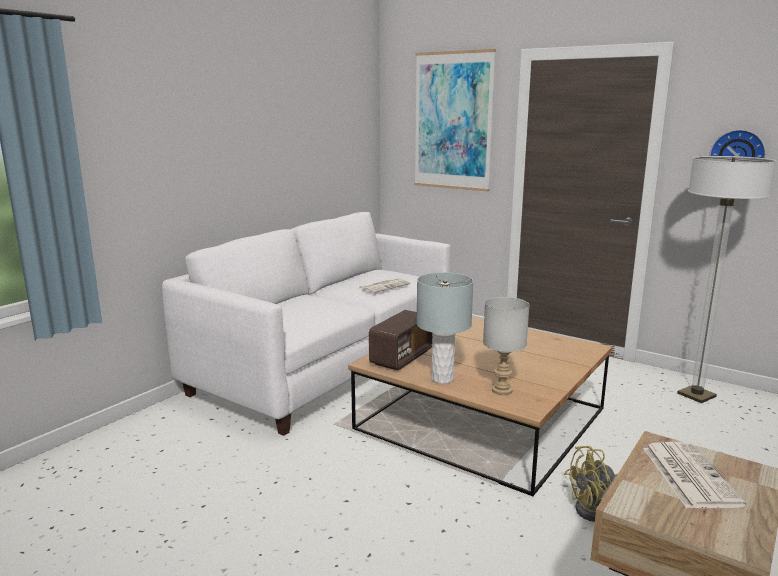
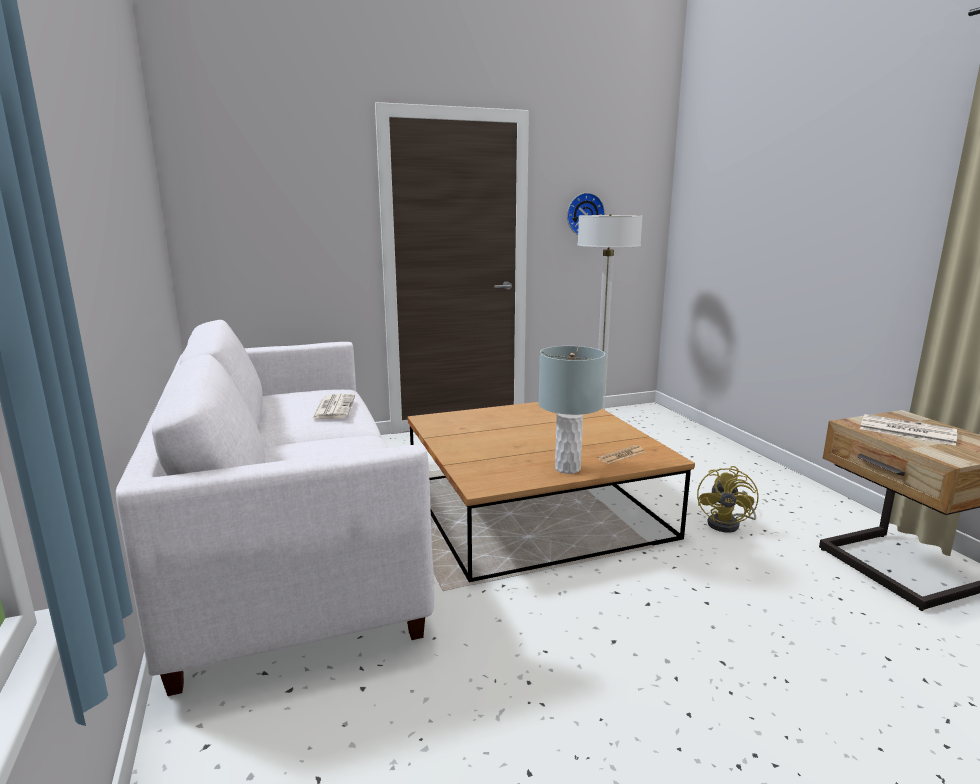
camera: 55 degrees left, 0 degrees up
(401, 357) = (490, 469): radio -> none
(453, 121) = (290, 188): picture -> none
(501, 390) = (621, 455): grey table lamp -> newspaper

